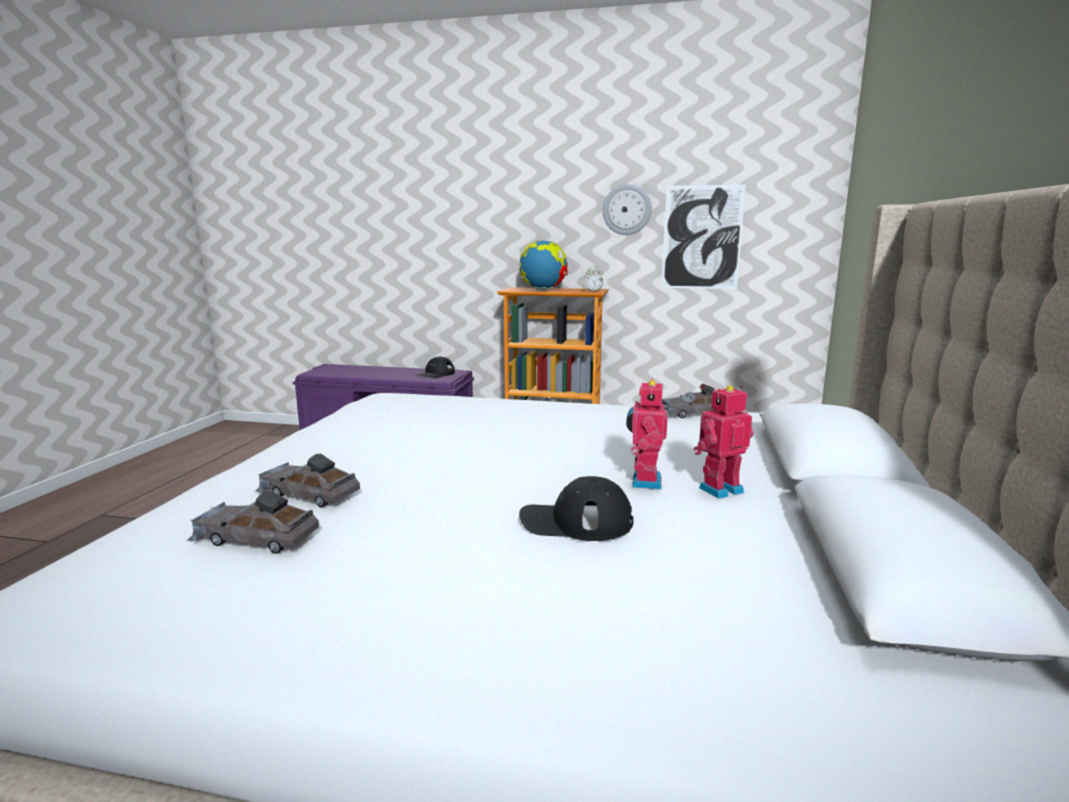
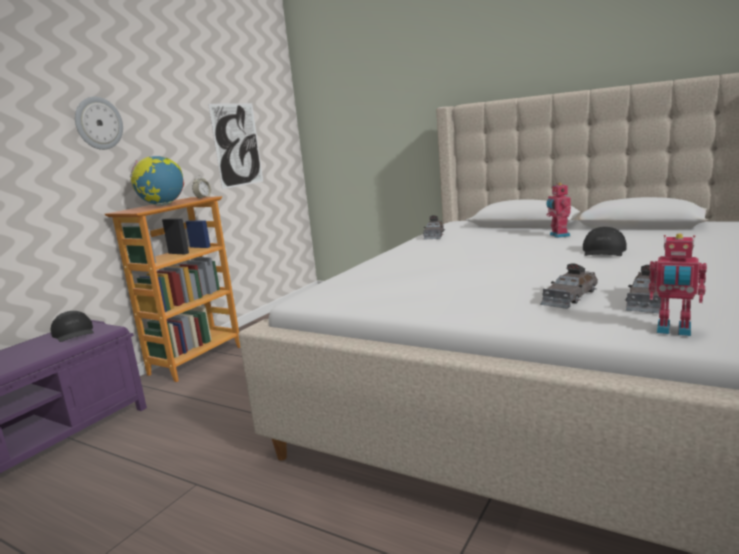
camera: 70 degrees left, 0 degrees up
(627, 210) = (186, 125): wall clock -> wall clock (98, 123)
(643, 482) = (549, 243): toy robot -> toy robot (673, 330)

